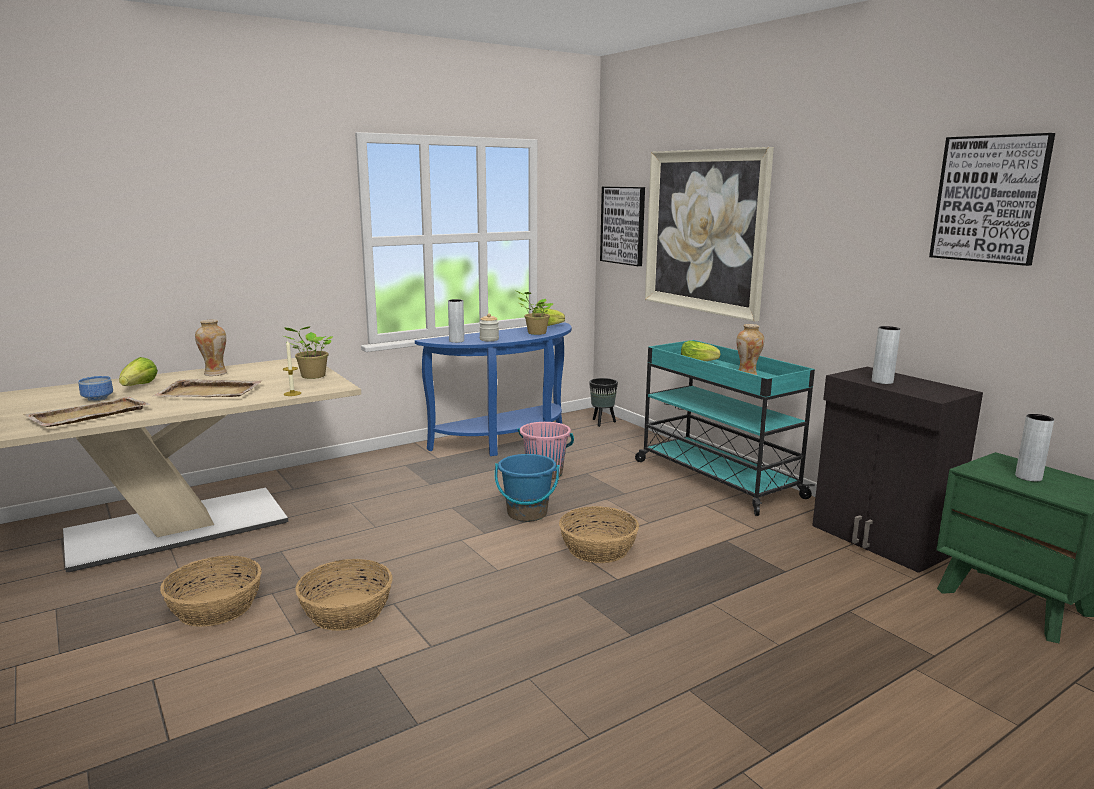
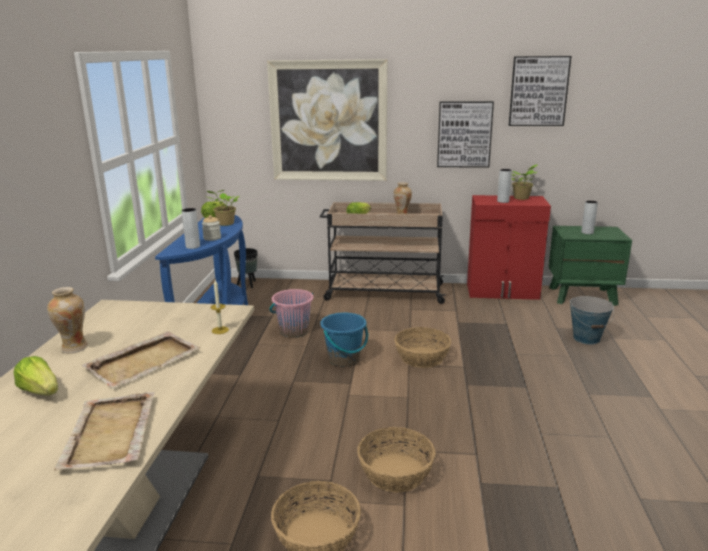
camera: 50 degrees left, 5 degrees up
(97, 398) = (45, 421): bowl -> none
(311, 376) = (178, 313): potted plant -> potted plant (522, 198)
(623, 225) = (236, 121): picture -> picture (464, 134)
(715, 478) = (383, 292): turquoise cart -> beige cart
(864, 644) = (586, 338): none -> bucket
(880, 540) = (503, 292): black cabinet -> red cabinet

